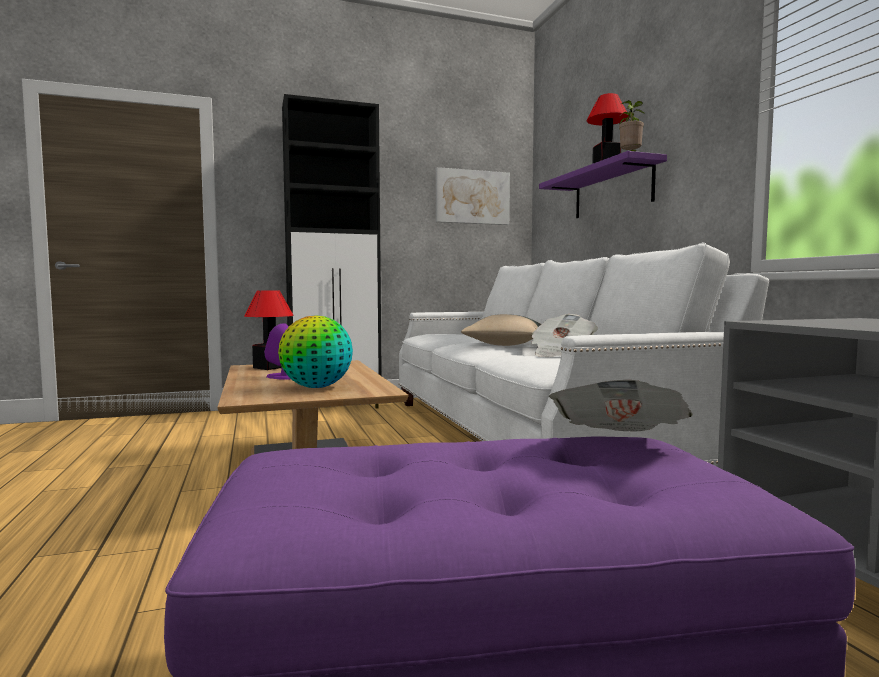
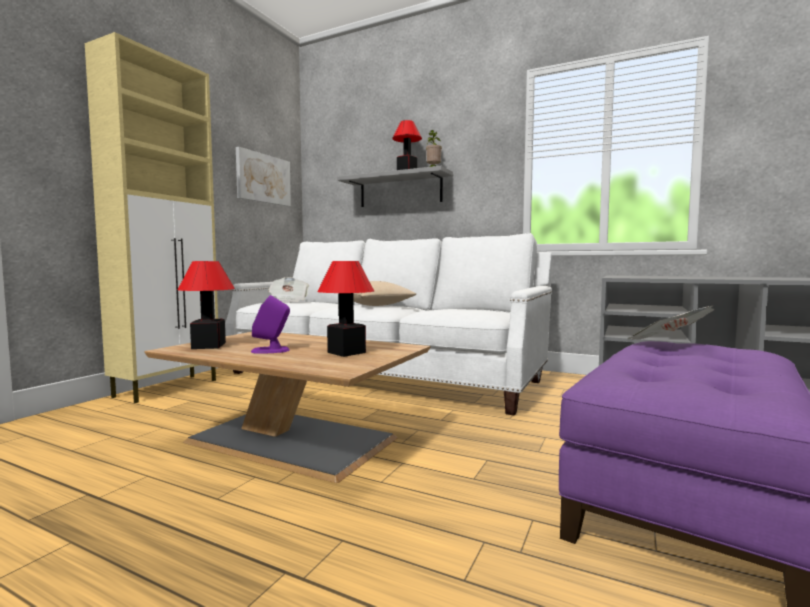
camera: 45 degrees left, 0 degrees up
(317, 387) = (347, 352): globe -> table lamp
(336, 407) = (168, 388): black cabinet -> beige cabinet
(560, 354) = (450, 307): newspaper -> newspaper (288, 301)
(612, 191) = (400, 190): purple shelf -> grey shelf

